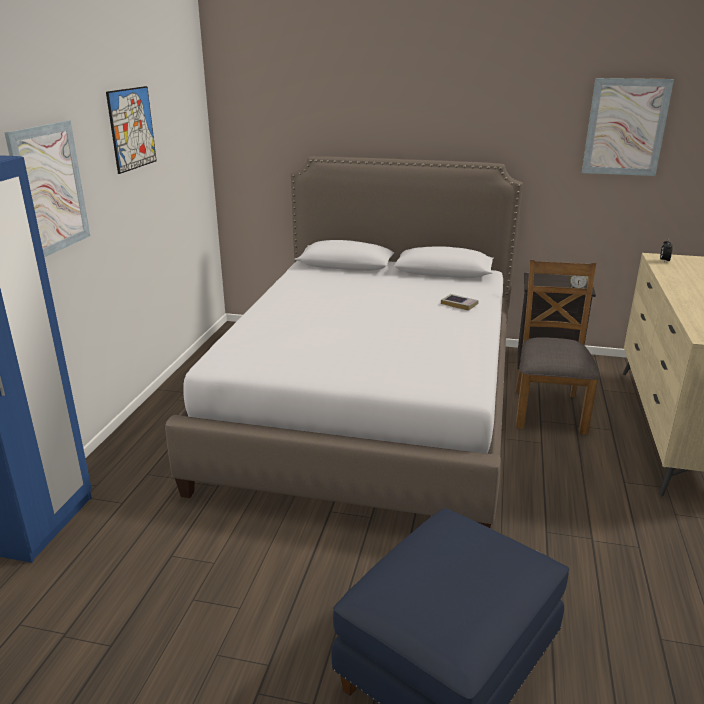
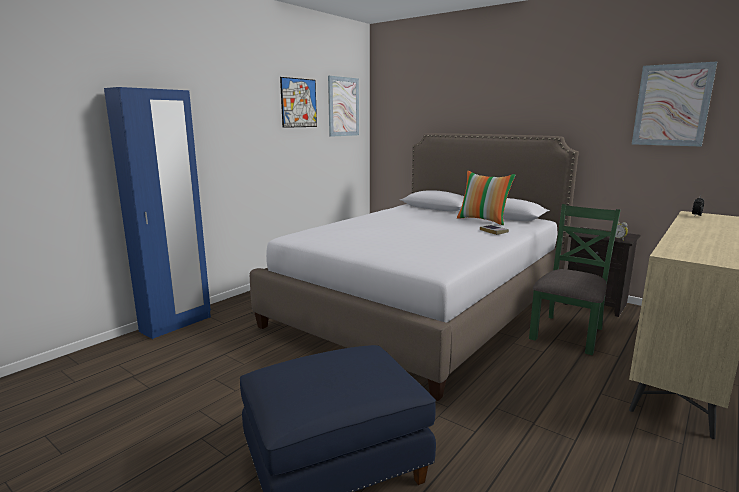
camera: 25 degrees right, 10 degrees down
(50, 189) = (225, 124): picture -> picture (343, 107)
(427, 283) = (483, 220): none -> pillow
(547, 410) = (568, 333): brown chair -> green chair

